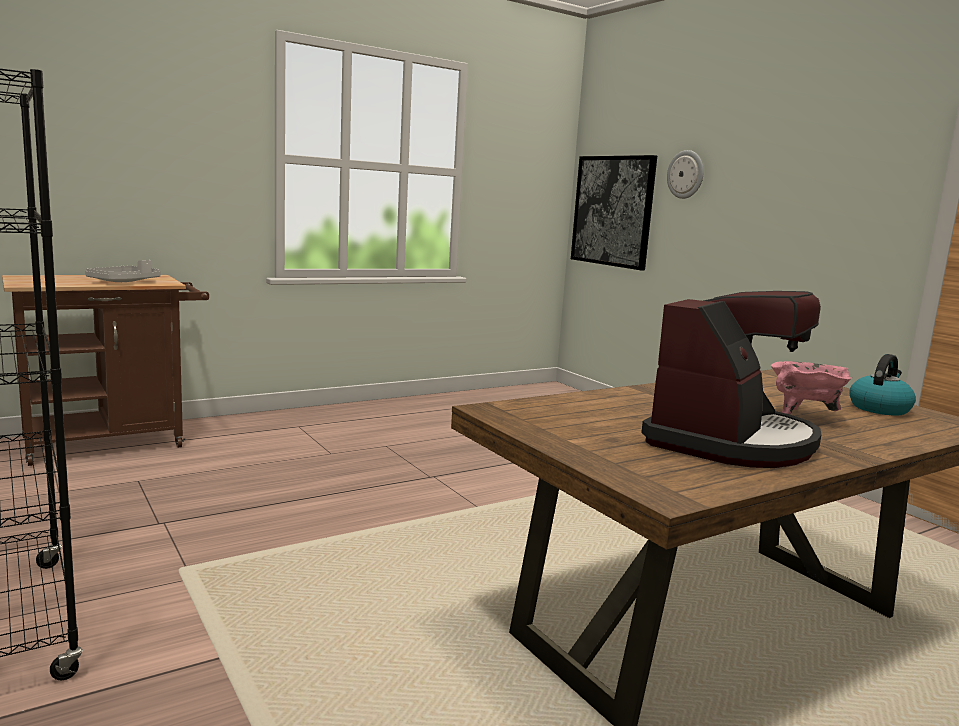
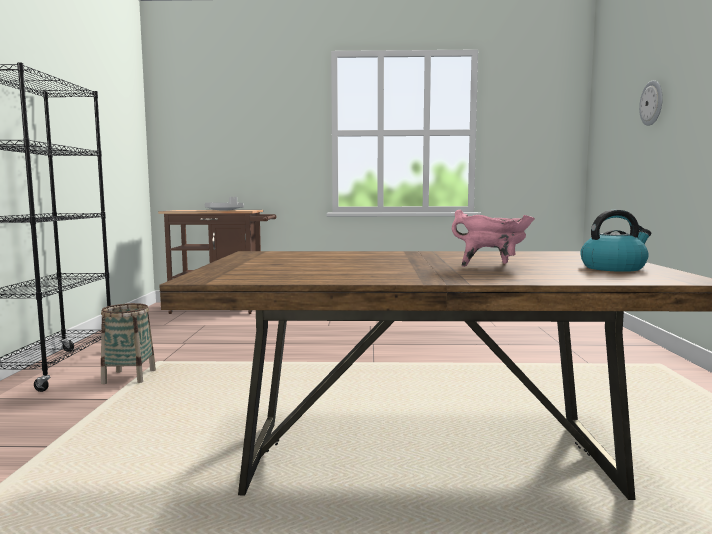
camera: 35 degrees right, 5 degrees down
(181, 609) = (129, 377): none -> basket
(612, 211) = (609, 149): picture -> none
(730, 441) = (363, 269): coffee machine -> none

